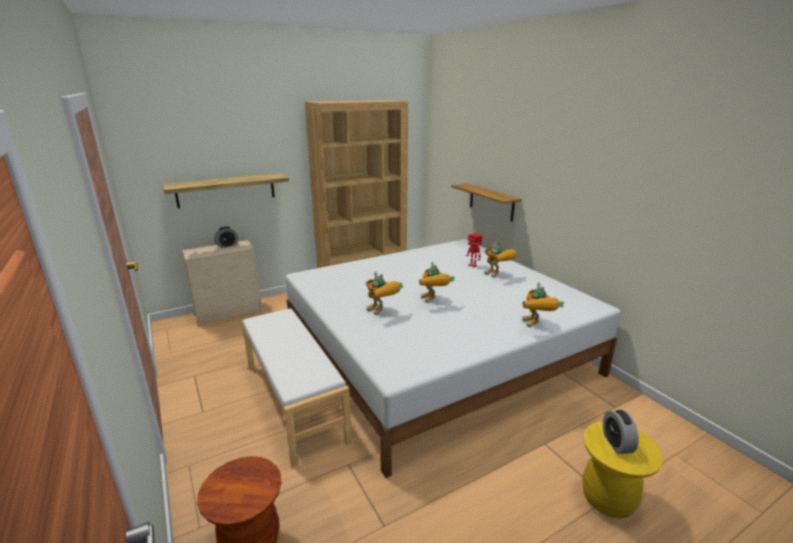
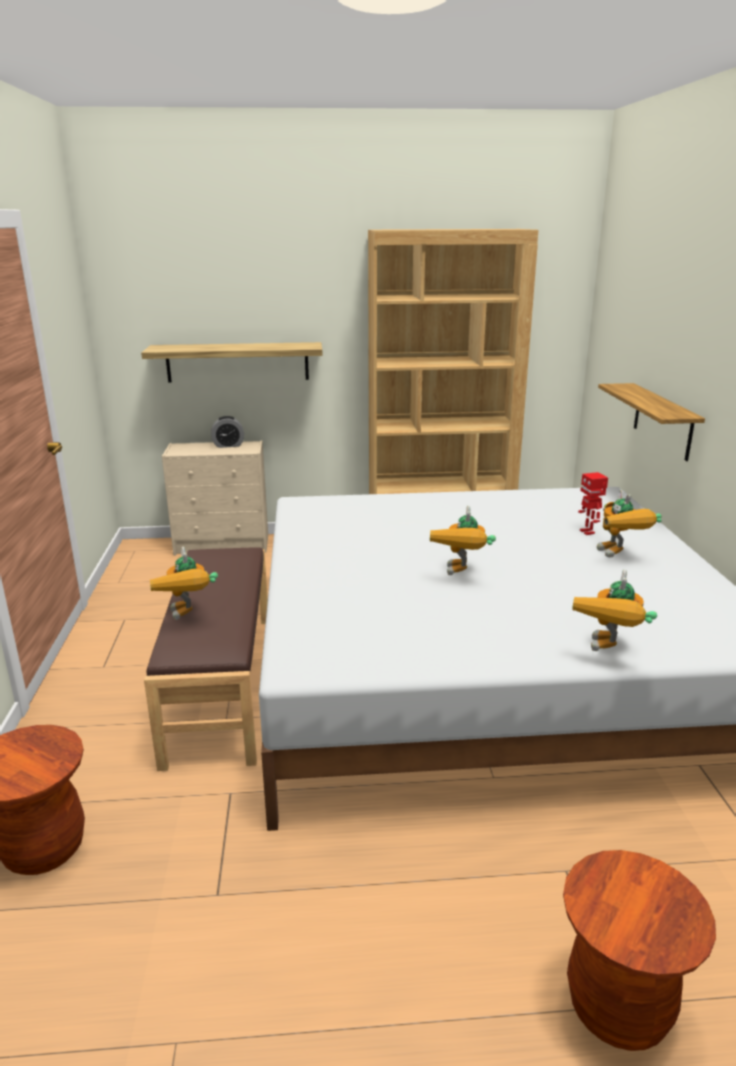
camera: 25 degrees right, 0 degrees up
(295, 400) = (223, 684): white bench -> brown bench
(382, 312) = (365, 575): toy robot -> toy robot (189, 617)
(608, 499) = (618, 1006): yellow stool -> brown stool
(616, 443) = (629, 898): alarm clock -> none

